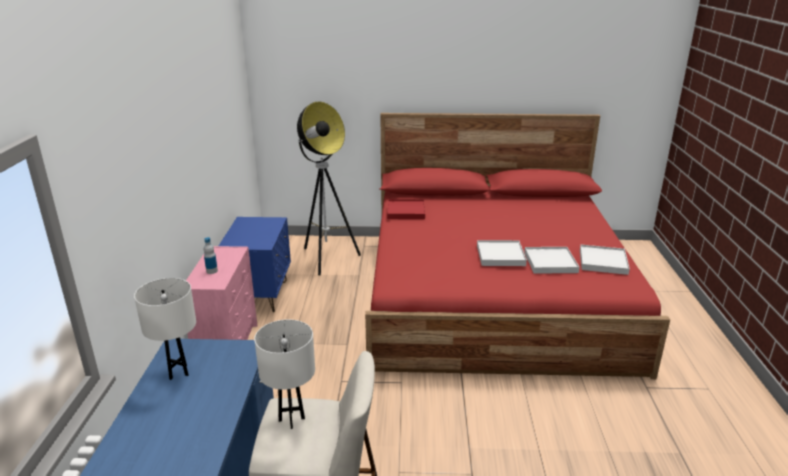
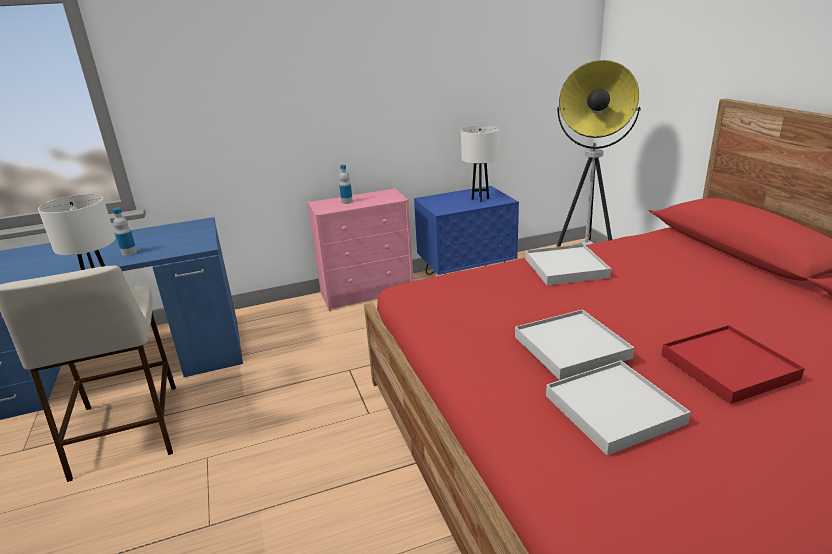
camera: 70 degrees right, 0 degrees up
(178, 372) = (161, 234): white table lamp -> white table lamp (480, 199)
(213, 393) = (129, 252): none -> bottle
(406, 211) = (629, 248): red tray -> red tray (728, 367)
(603, 262) = (710, 491): white tray -> white tray (565, 268)

